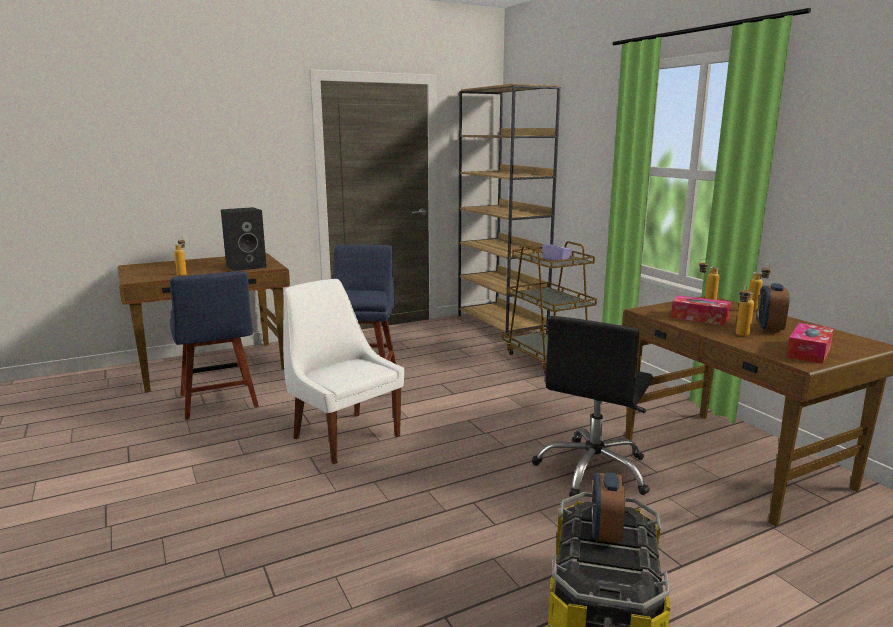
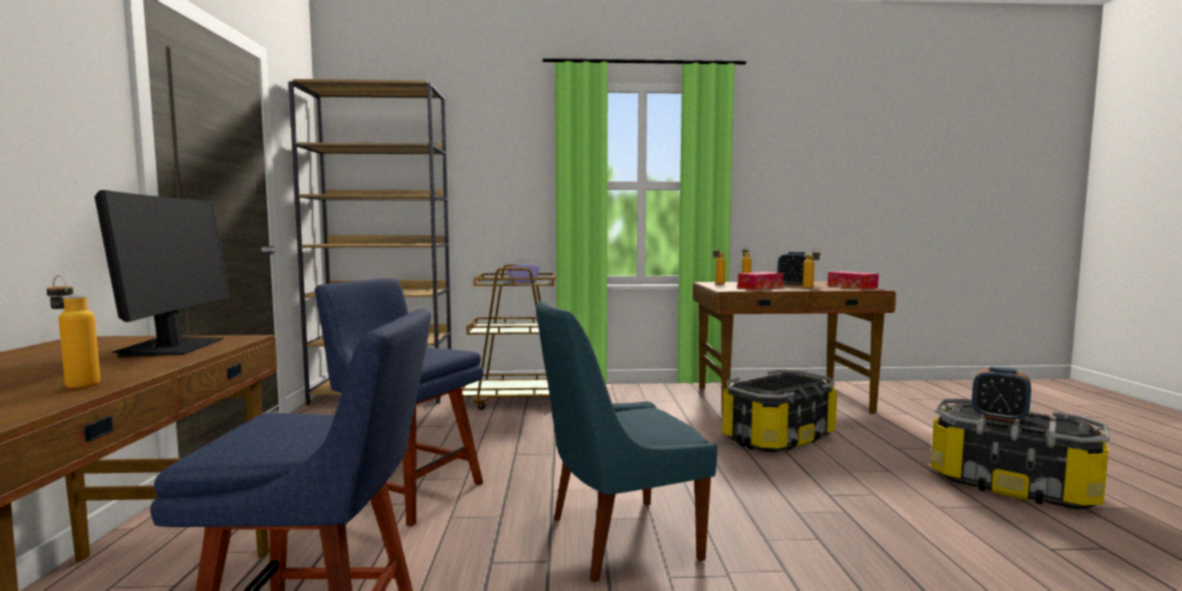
camera: 65 degrees left, 10 degrees down
(247, 266) = (172, 348): black speaker -> monitor
(344, 436) = (617, 539): white chair -> blue chair
(593, 470) = (778, 438): black office chair -> storage box

